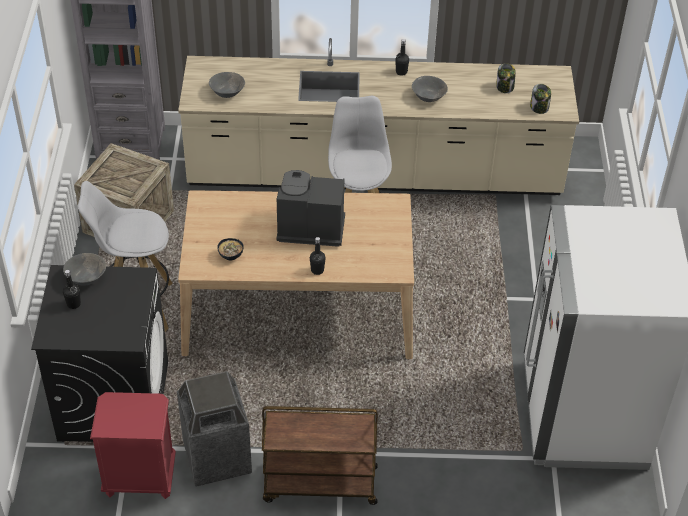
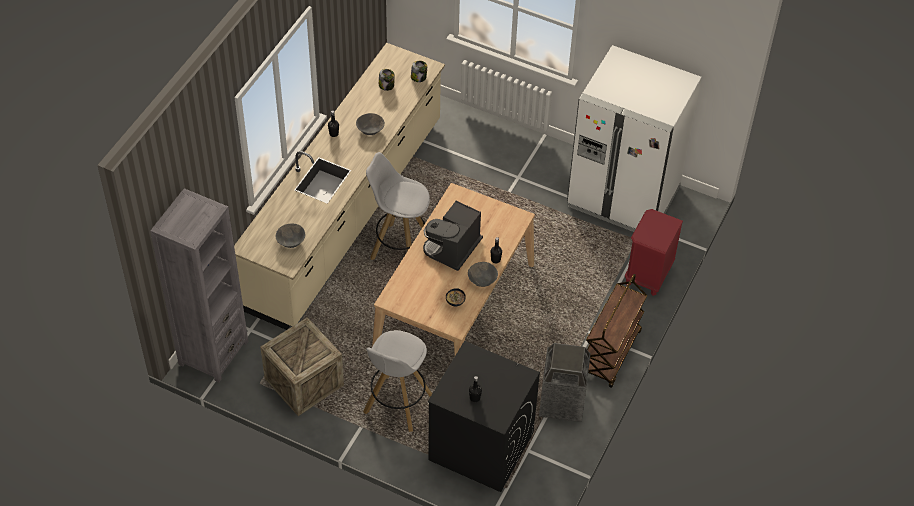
camera: 65 degrees left, 5 degrees up
(86, 278) = (453, 383): grey bowl -> grey bowl (483, 280)
(140, 479) = (558, 452): red nightstand -> red nightstand (648, 275)

